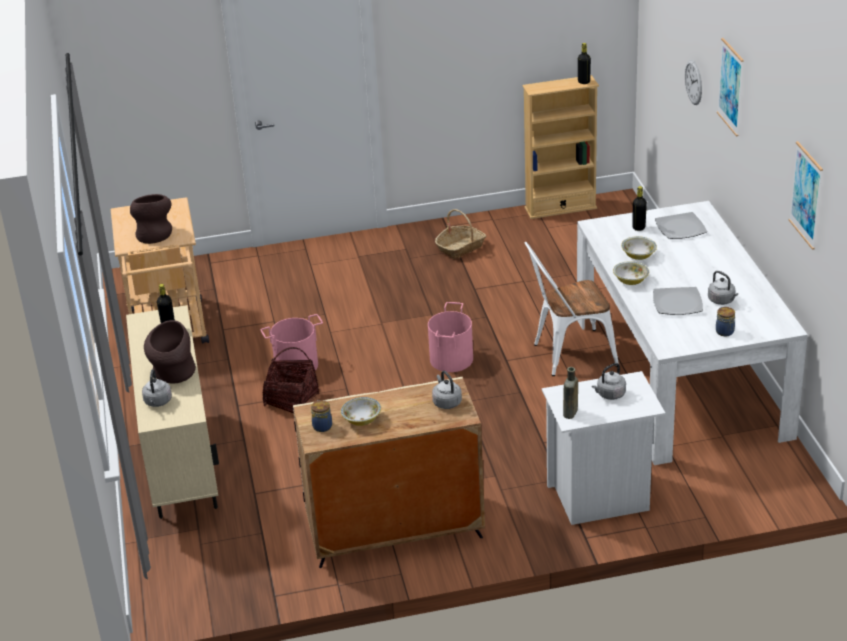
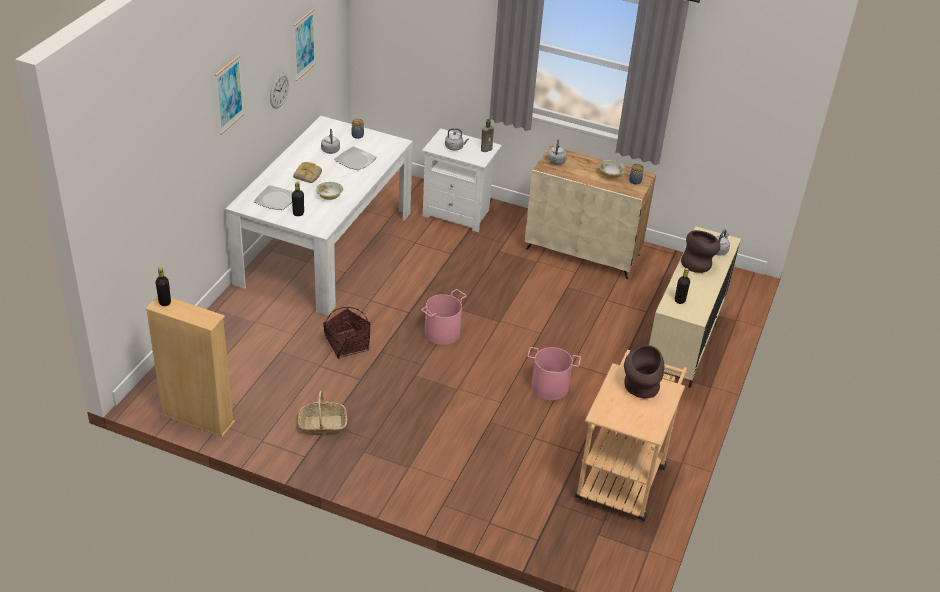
camera: 150 degrees left, 5 degrees up
(291, 400) = (575, 361): basket -> basket (346, 345)
(568, 355) = (368, 295): white chair -> none
(630, 281) = (359, 184): bowl -> none
(693, 82) = (187, 162): wall clock -> wall clock (279, 90)
(694, 264) = (308, 175): none -> bread

